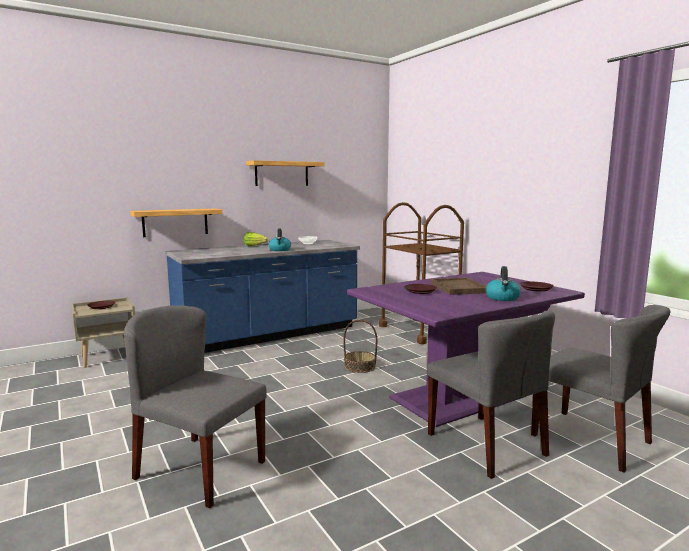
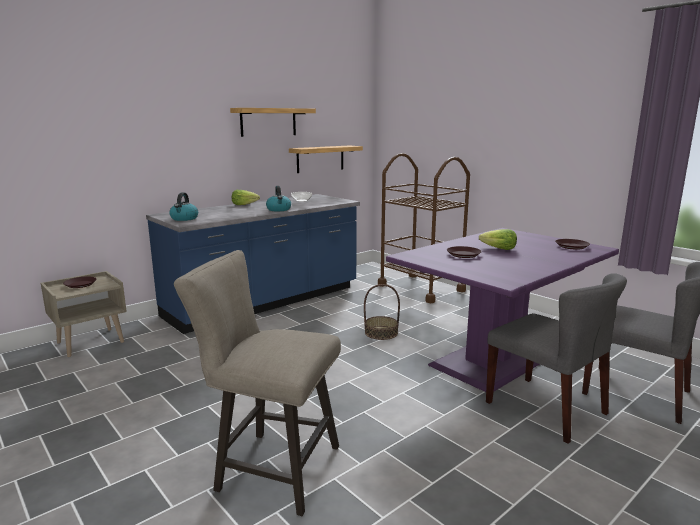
camera: 10 degrees left, 5 degrees up
(175, 222) = (155, 181): shelf -> shelf (320, 159)
(199, 469) = (270, 467): grey chair -> beige stool
(459, 288) = (498, 249): brown tray -> lettuce
(502, 298) = (551, 259): kettle -> kettle (184, 218)

